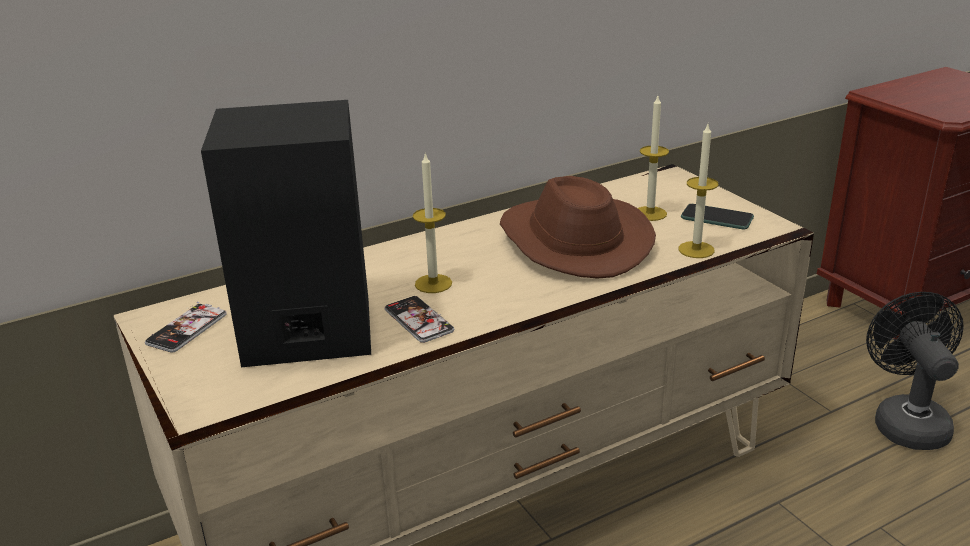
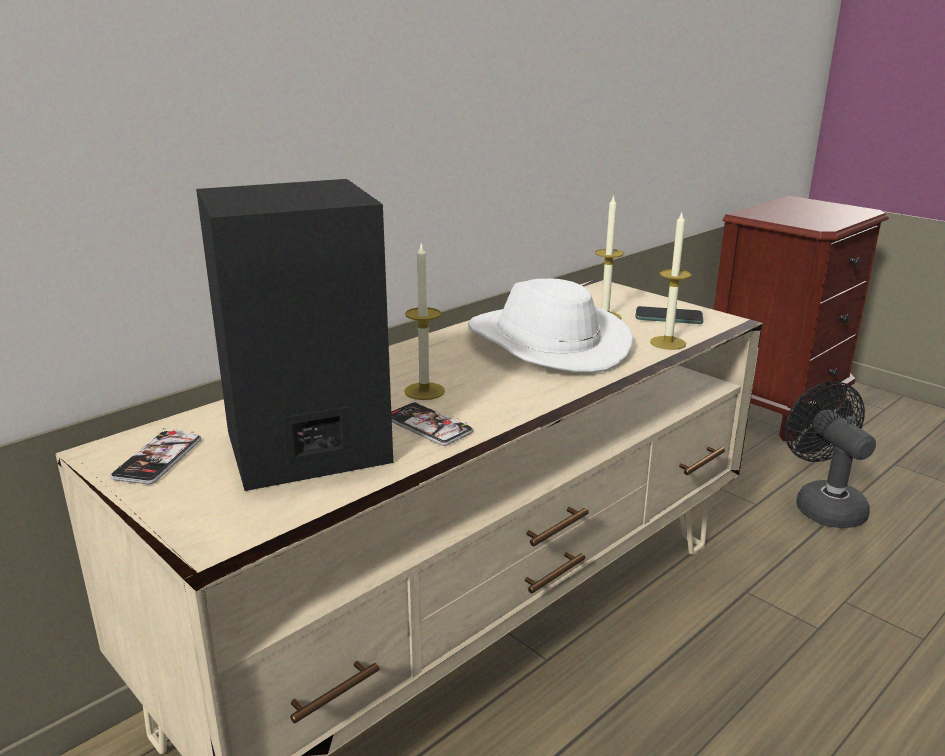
camera: 15 degrees left, 5 degrees down
(572, 241) = (544, 344): brown hat -> white hat

